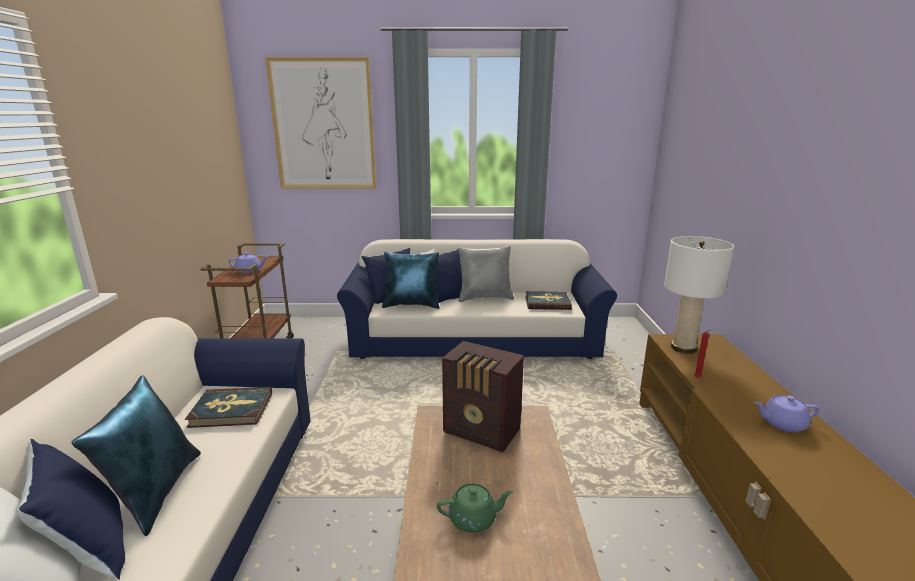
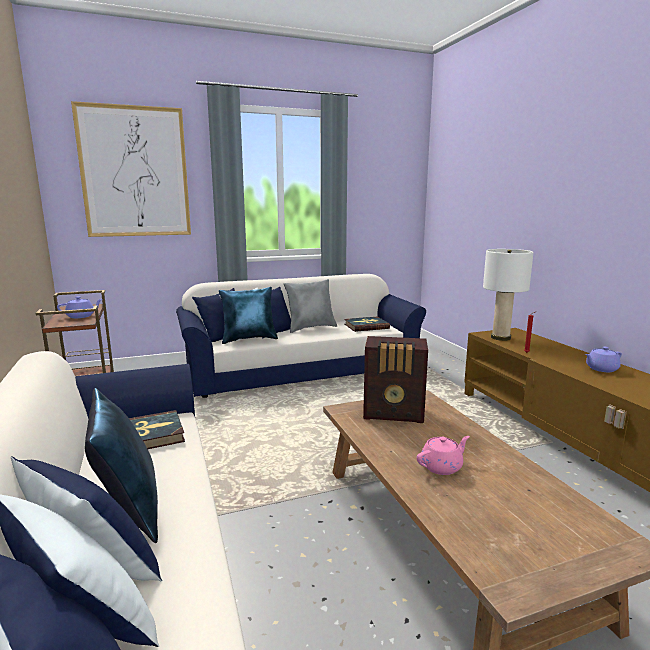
camera: 20 degrees left, 5 degrees down
(474, 519) = (442, 466): green teapot -> pink teapot

